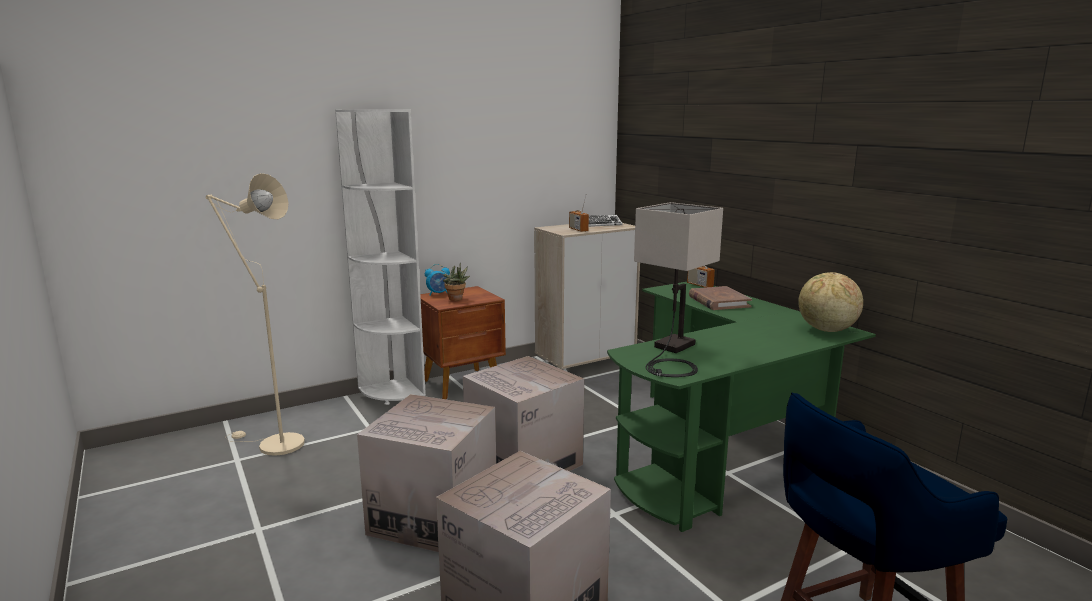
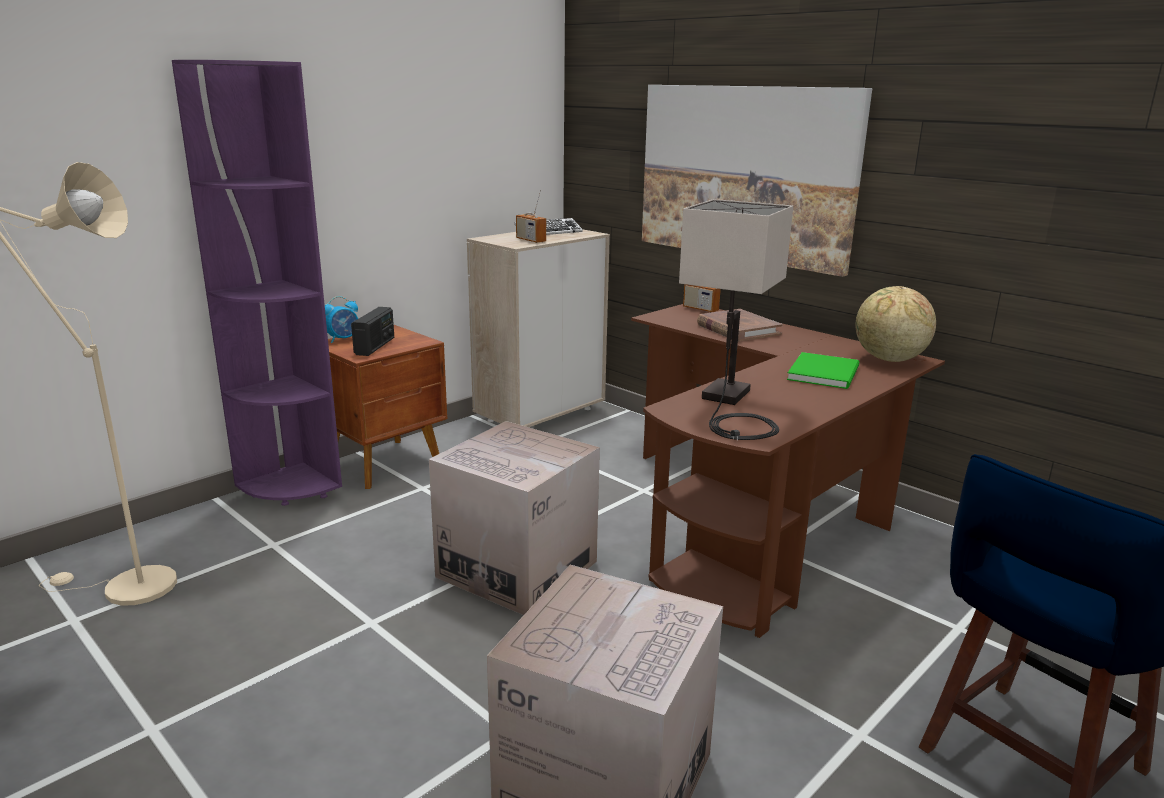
camera: 15 degrees left, 5 degrees up
(393, 398) = (291, 494): white bookcase -> purple bookcase
(434, 517) = (422, 667): cardboard box -> none
(456, 299) = (375, 346): potted plant -> radio
(722, 448) = (759, 517): green desk -> brown desk
(734, 184) = (745, 174): none -> picture
(766, 336) = (826, 373): none -> green book

